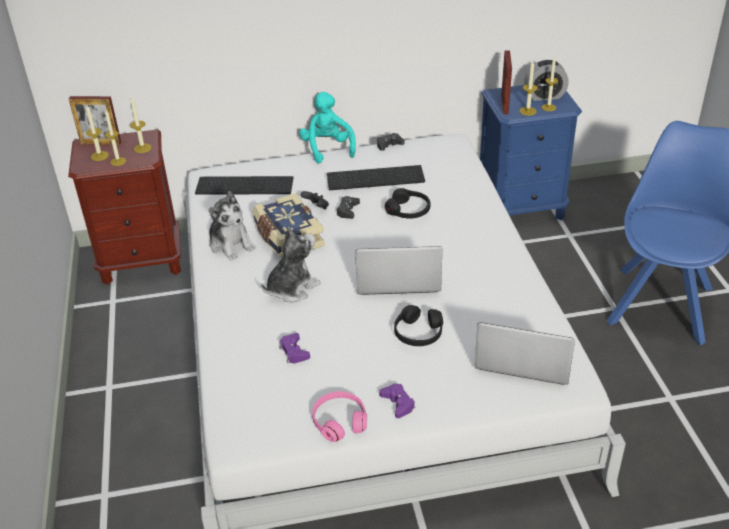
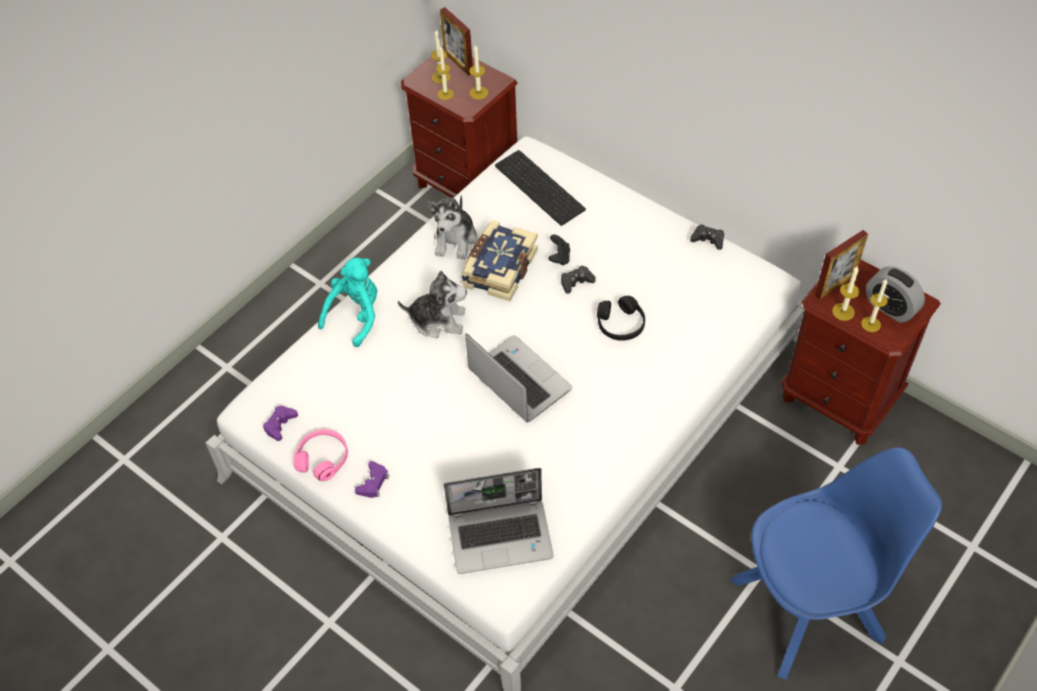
camera: 50 degrees right, 15 degrees up
(294, 352) = (368, 376): purple game controller -> purple game controller (280, 425)
(327, 148) = (655, 200): turquoise plush toy -> turquoise plush toy (356, 315)
(376, 177) = (644, 266): keyboard -> none
(418, 333) = (464, 442): black headphones -> none
(521, 208) = (838, 399): blue nightstand -> brown nightstand
(523, 358) = (501, 535): laptop -> laptop turned 105 degrees clockwise

